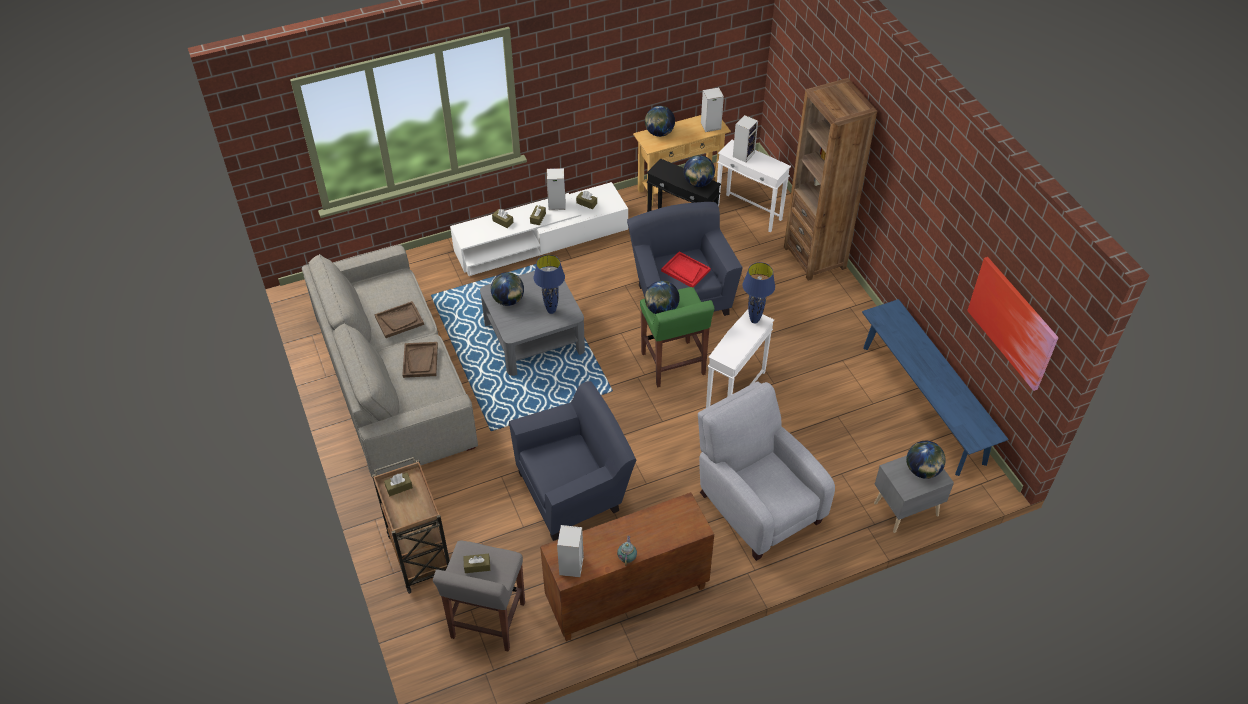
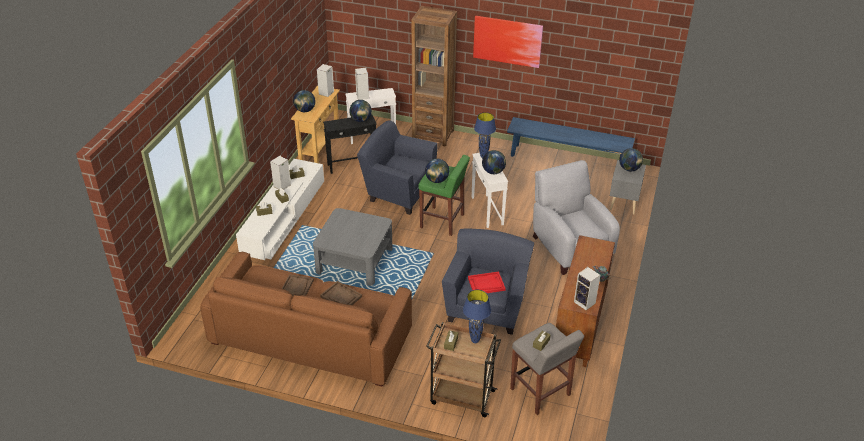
camera: 50 degrees left, 10 degrees down
(393, 380) = (310, 337): grey sofa -> brown sofa
(508, 300) = (338, 239): globe -> globe (493, 172)
(551, 311) = (369, 227): blue table lamp -> blue table lamp (475, 341)
(685, 271) = (405, 166): red tray -> red tray (486, 284)
(757, 504) = (569, 246): grey armchair -> grey armchair turned 60 degrees clockwise
(1012, 322) = (615, 68): picture -> picture (507, 41)

